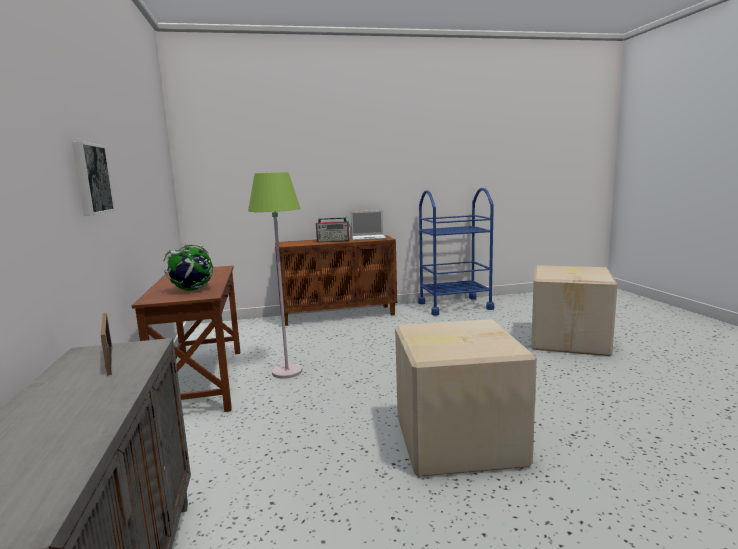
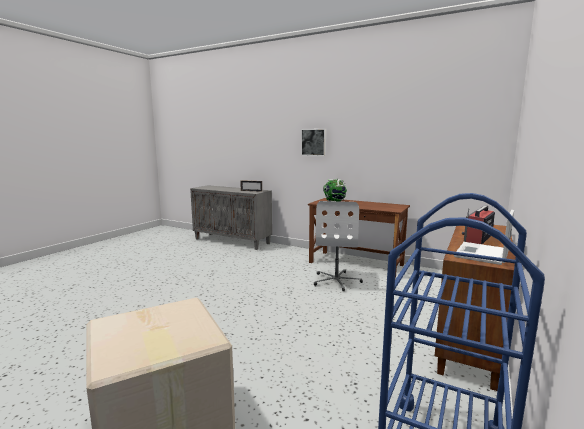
camera: 130 degrees right, 0 degrees up
(287, 372) = (336, 281): green floor lamp -> white office chair
(456, 440) = (197, 288): cardboard box -> none

